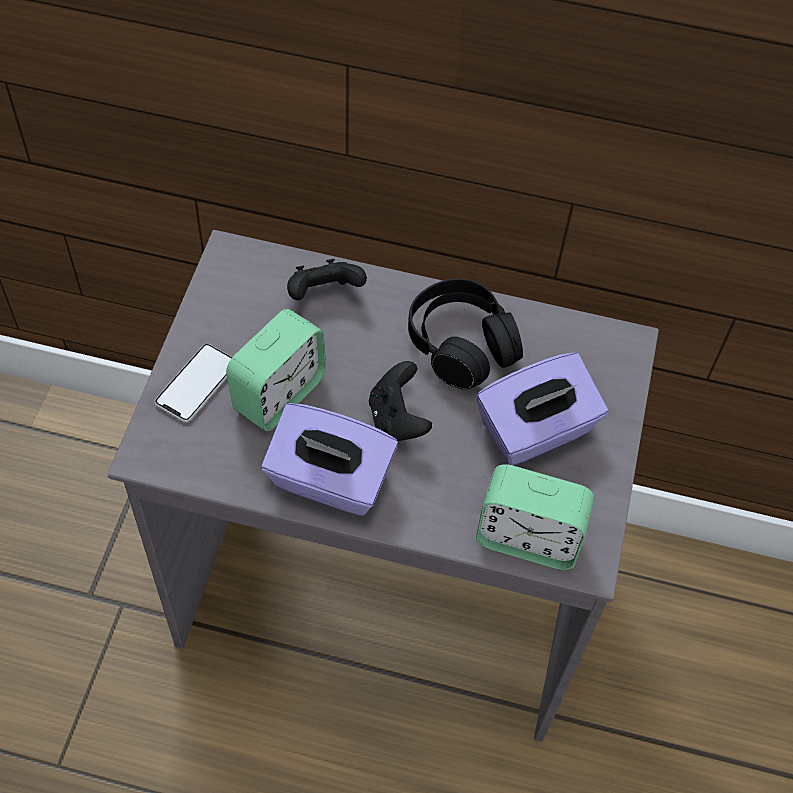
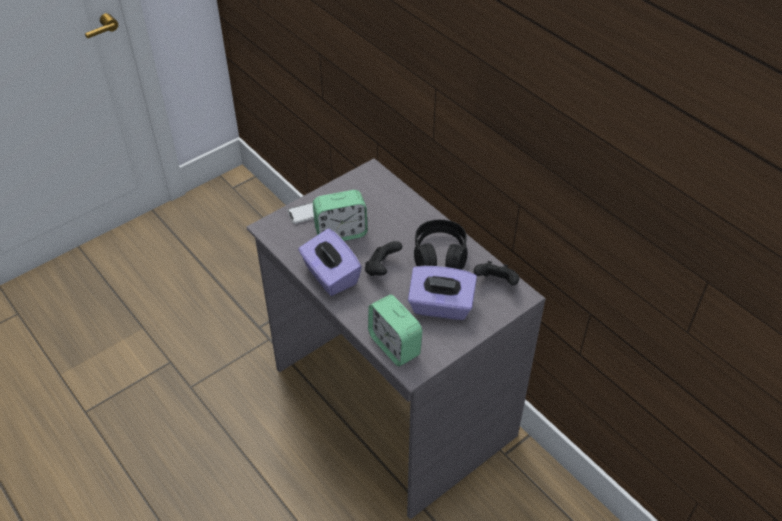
camera: 40 degrees right, 10 degrees down
(324, 294) = (397, 205): black game controller -> black game controller (496, 282)

